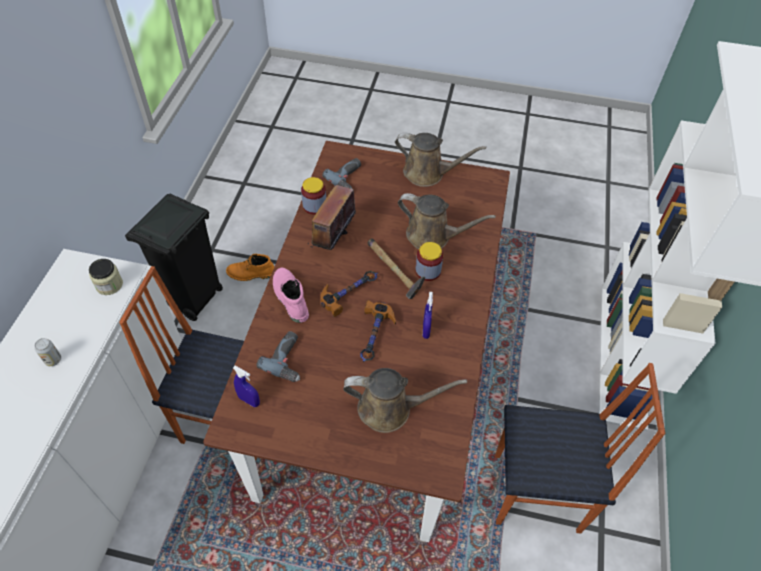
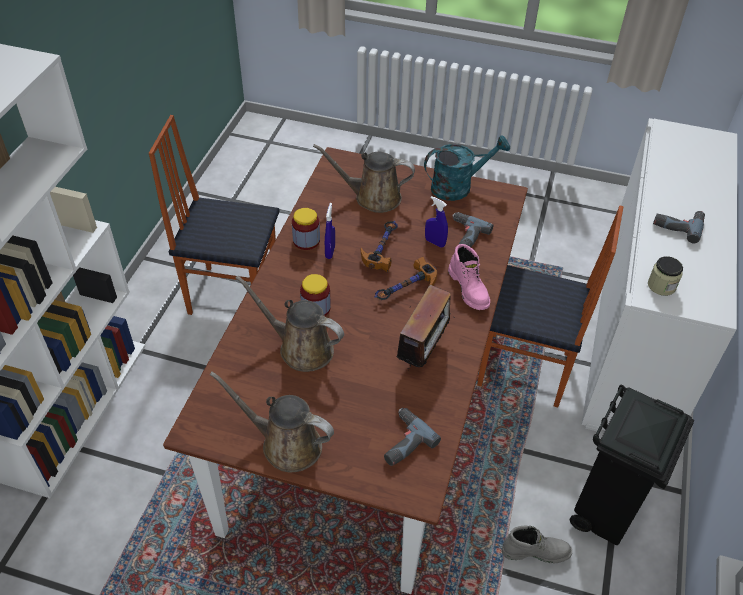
camera: 175 degrees left, 5 degrees down
(53, 360) = (678, 225): can -> power drill
(249, 400) = (495, 209): blue spray bottle -> blue spray bottle (435, 242)
(251, 274) = (536, 551): orange boot -> grey boot
(288, 435) = (458, 186): none -> turquoise watering can
(314, 206) = (449, 399): jar -> jar (306, 240)
(393, 273) = (355, 308): hammer -> none

